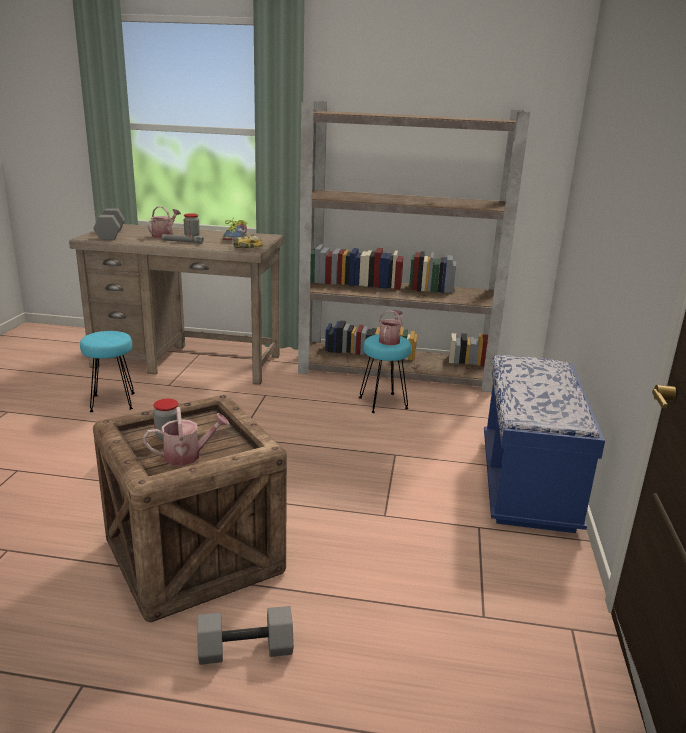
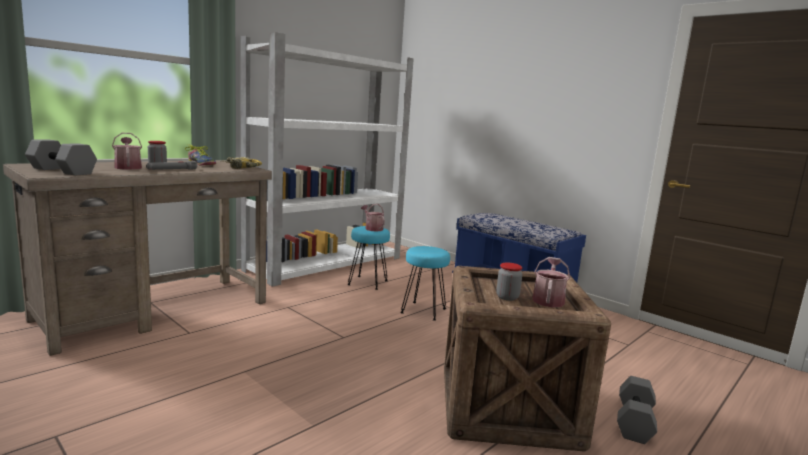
camera: 55 degrees left, 10 degrees down
(112, 402) = (170, 367): turquoise stool -> turquoise stool (423, 311)
(396, 370) = (326, 264): brown bookcase -> white bookcase

